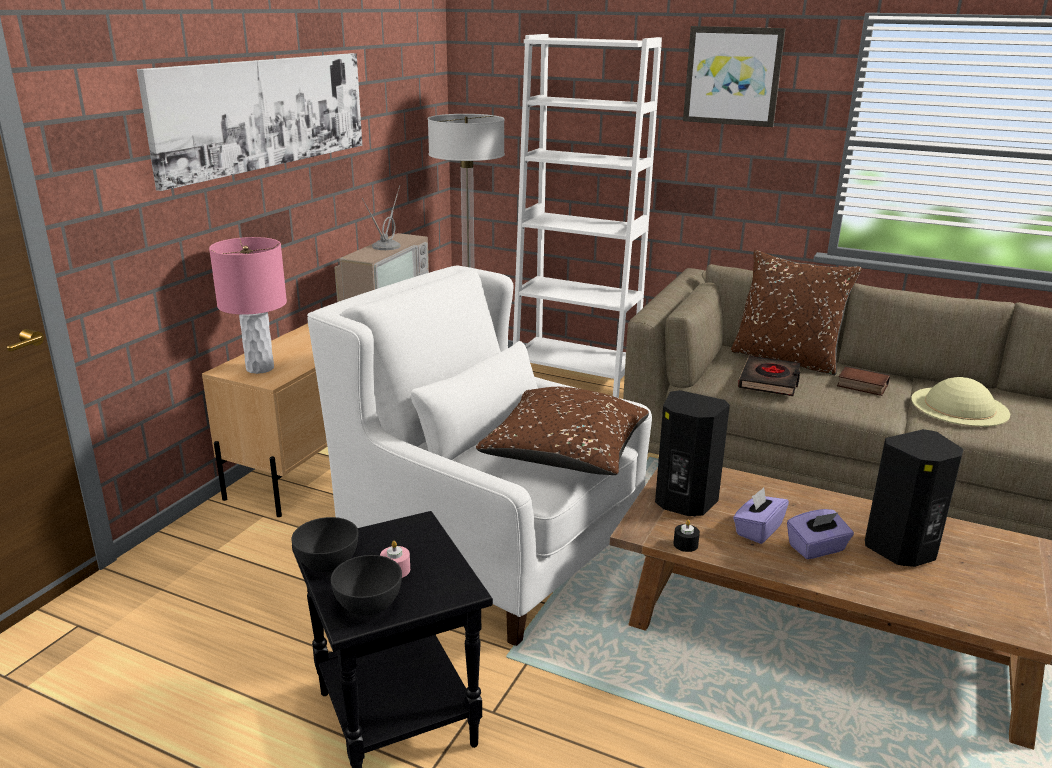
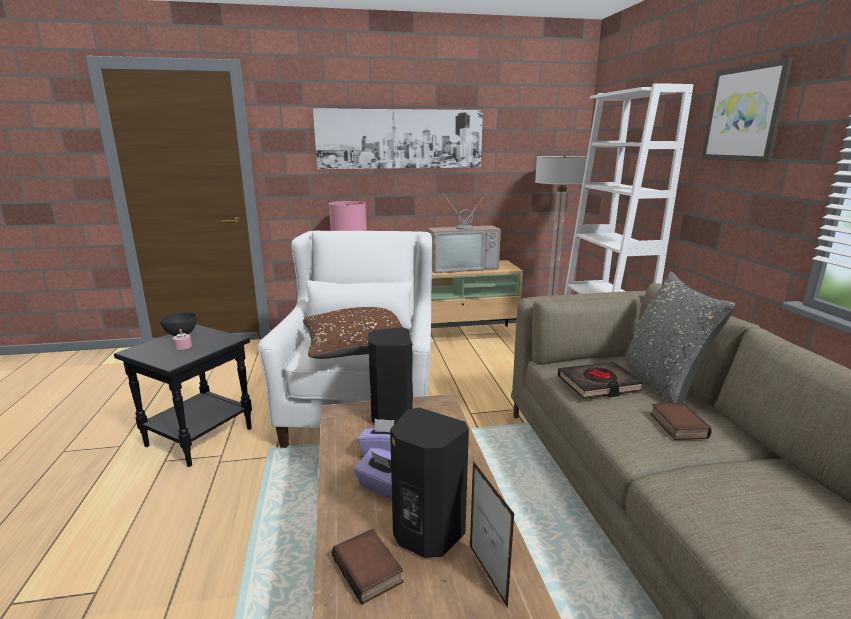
camera: 55 degrees right, 5 degrees down
(369, 605) = (147, 350): grey bowl -> none
(685, 544) = (335, 431): black candle -> none
(786, 359) = (662, 382): brown pillow -> grey pillow
(936, 592) = (369, 570): none -> book
(959, 406) = (744, 492): beige hat -> none
(964, 542) = (487, 575): none -> picture frame

